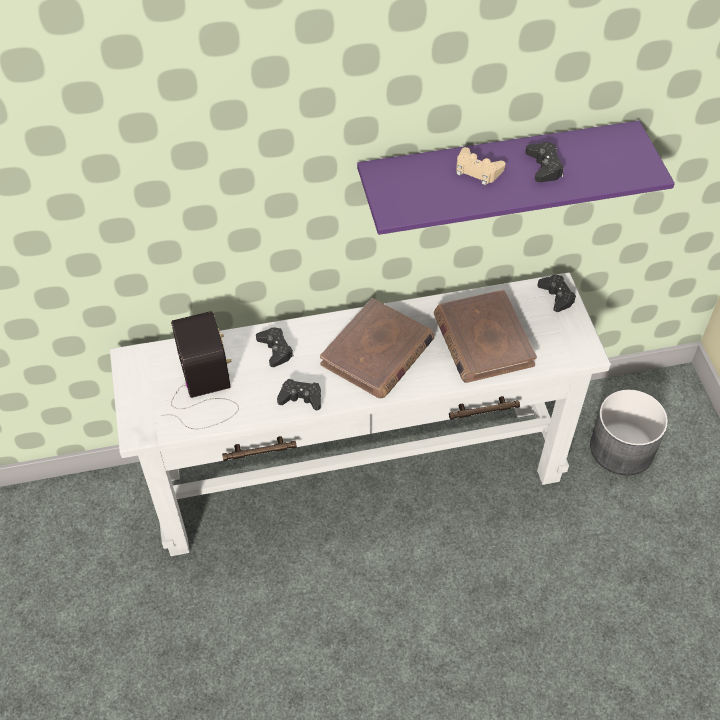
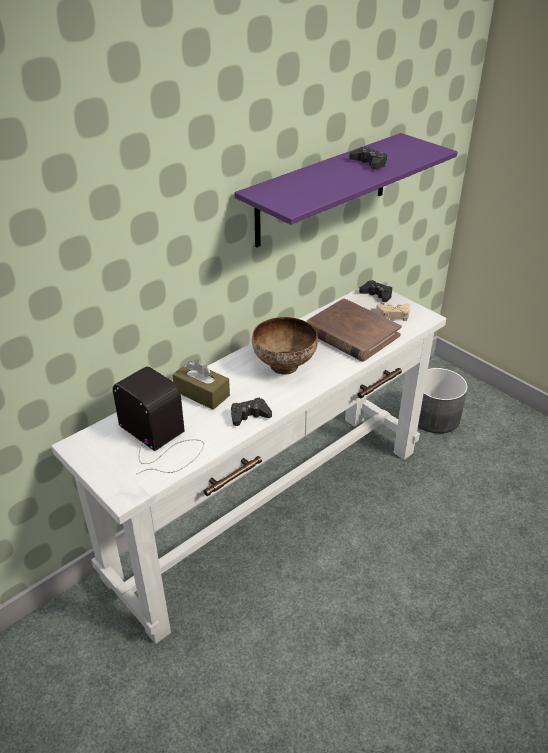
camera: 30 degrees left, 15 degrees down
(275, 350) = (202, 393): black game controller -> brown tissue box
(377, 352) = (283, 367): brown book -> bowl
(477, 170) = (327, 175): beige game controller -> beige game controller (393, 315)

